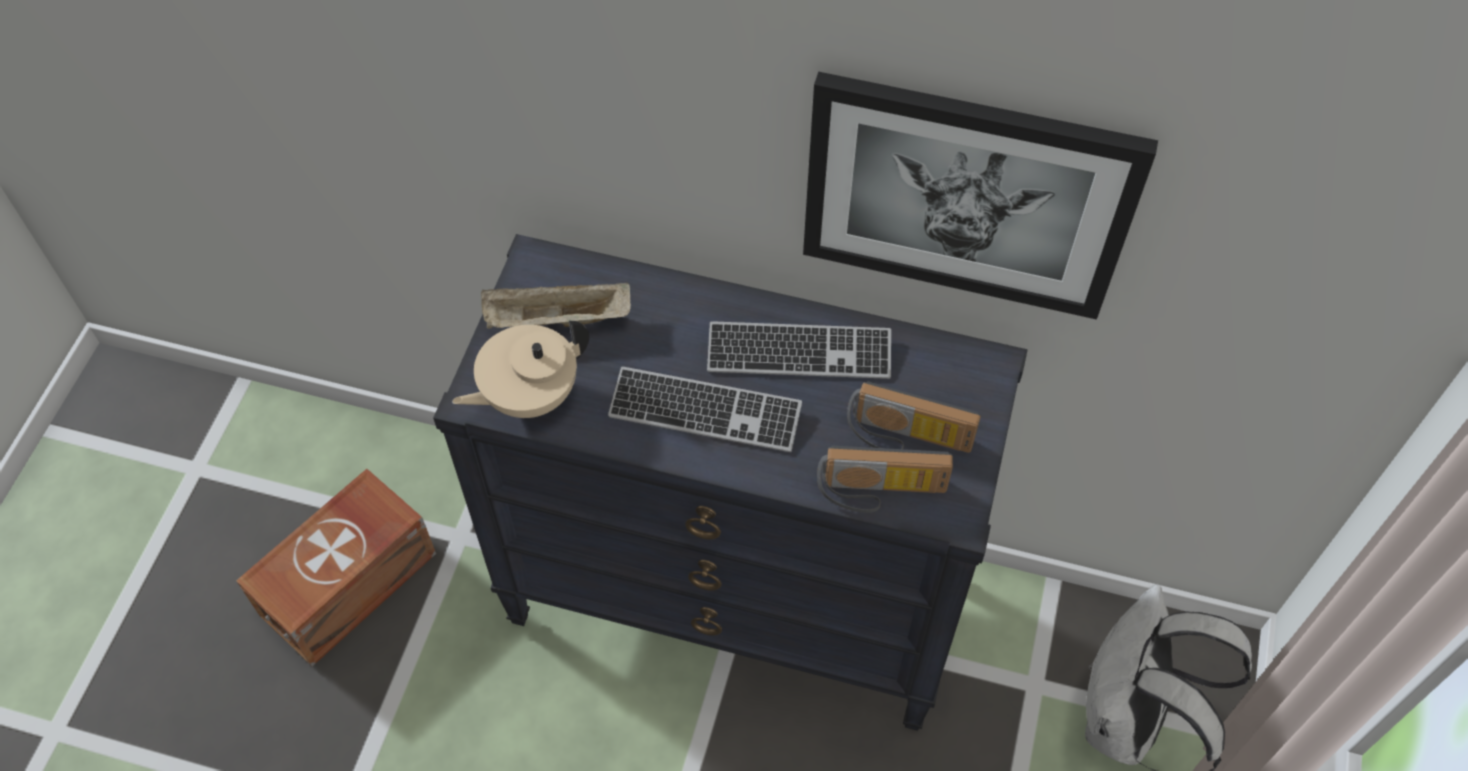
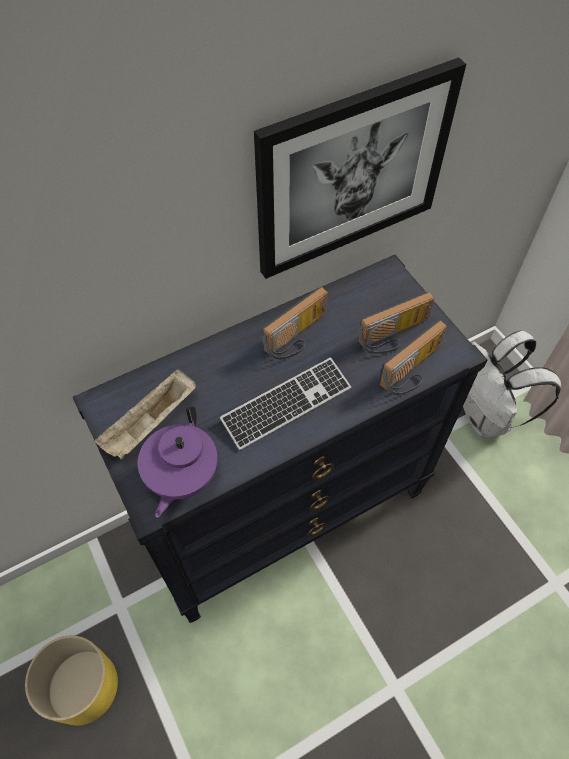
camera: 45 degrees left, 0 degrees up
(352, 583) = (83, 686): brown storage box -> yellow planter
(529, 395) = (181, 477): beige teapot -> purple teapot
(799, 353) = (298, 337): keyboard -> radio

